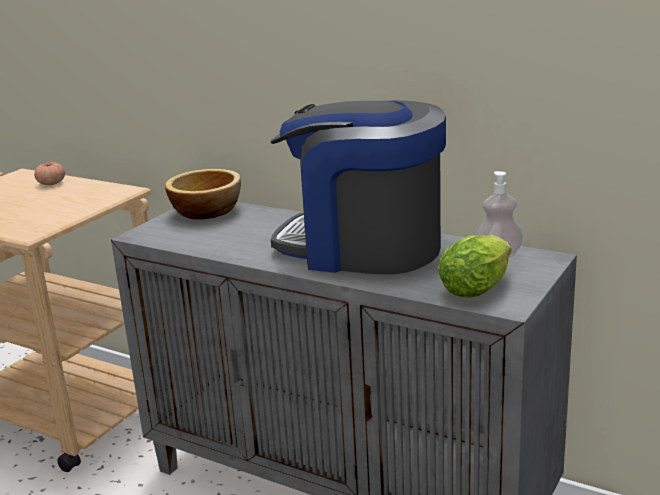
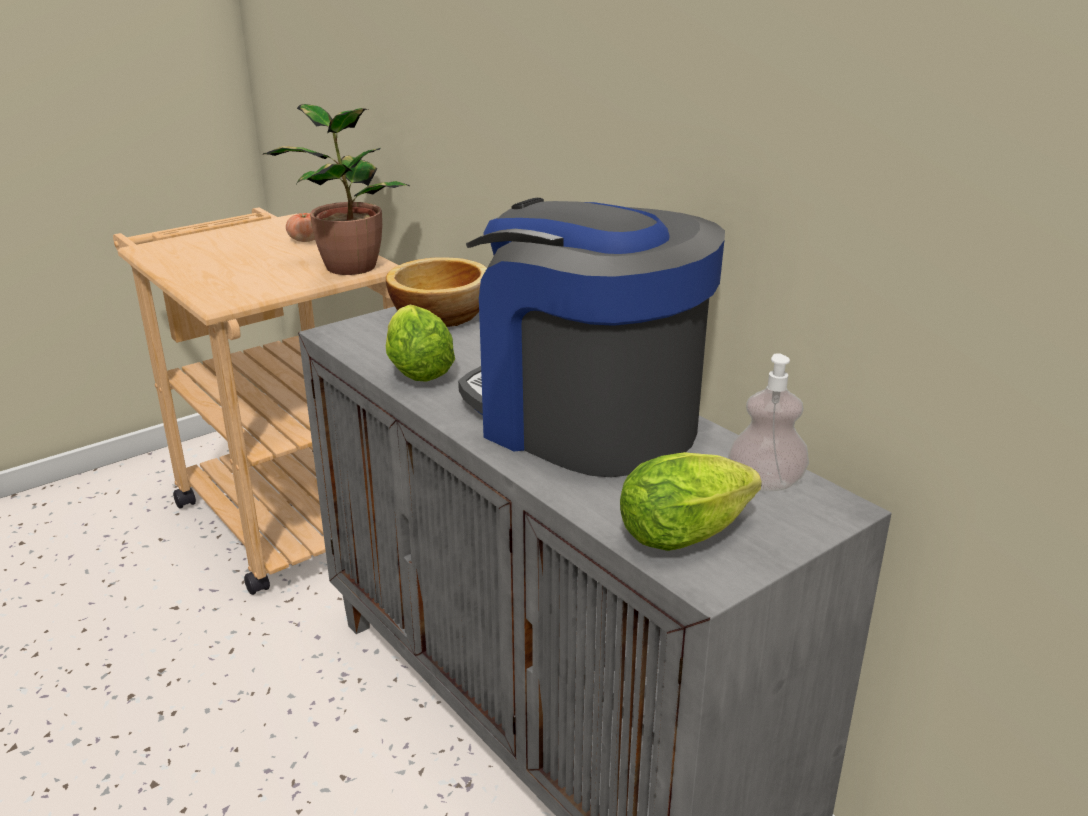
camera: 20 degrees right, 5 degrees up
(104, 194) = (348, 266): none -> potted plant
(223, 243) = (417, 369): none -> lettuce

